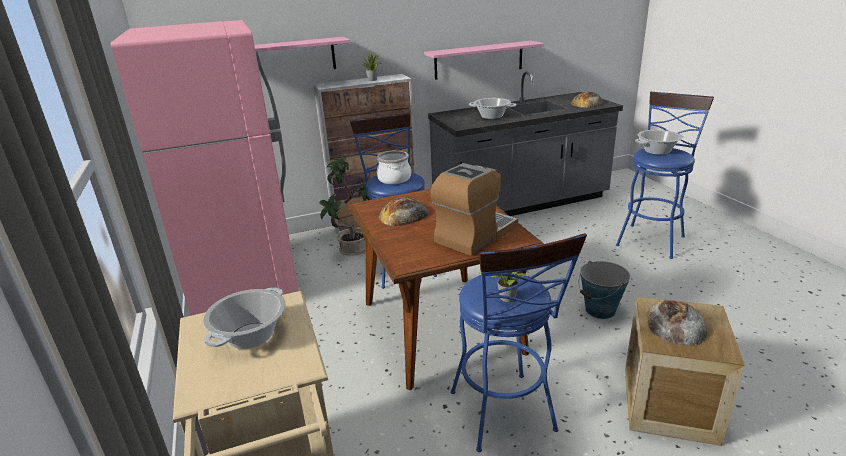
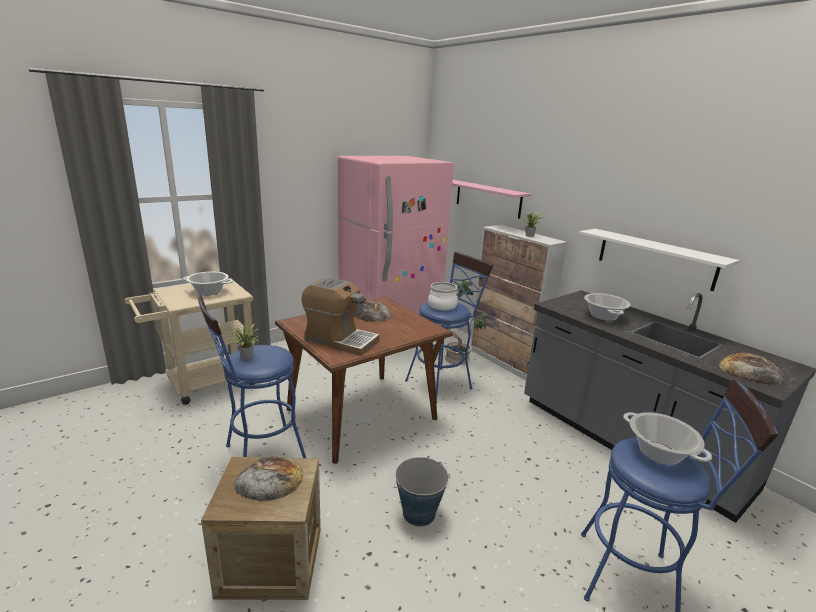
camera: 70 degrees right, 5 degrees down
(479, 60) = (655, 258): pink shelf -> white shelf

